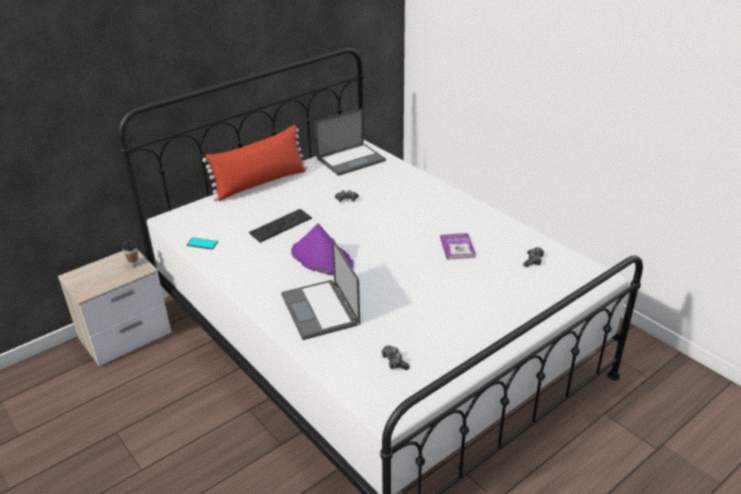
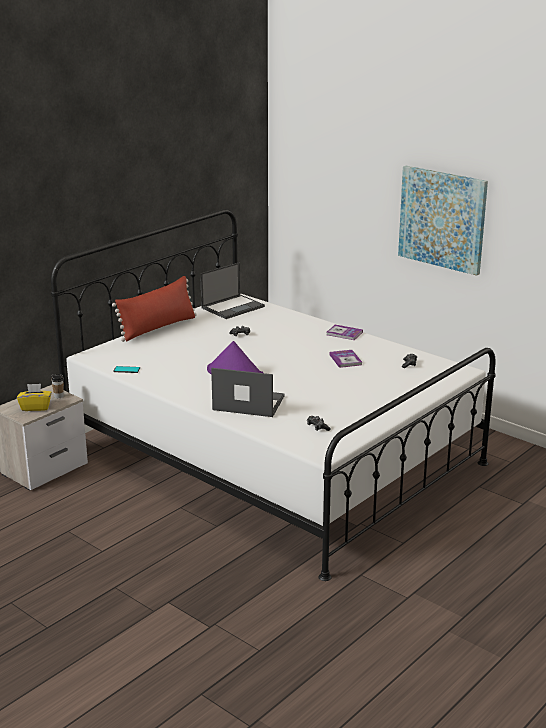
camera: 10 degrees left, 10 degrees down
(102, 278) = (35, 407): none -> yellow tissue box
(281, 226) = (190, 355): keyboard -> none
(320, 310) = (247, 403): laptop -> laptop turned 135 degrees clockwise
(465, 206) = (344, 333): none -> book
(596, 76) = (442, 219): none -> picture

